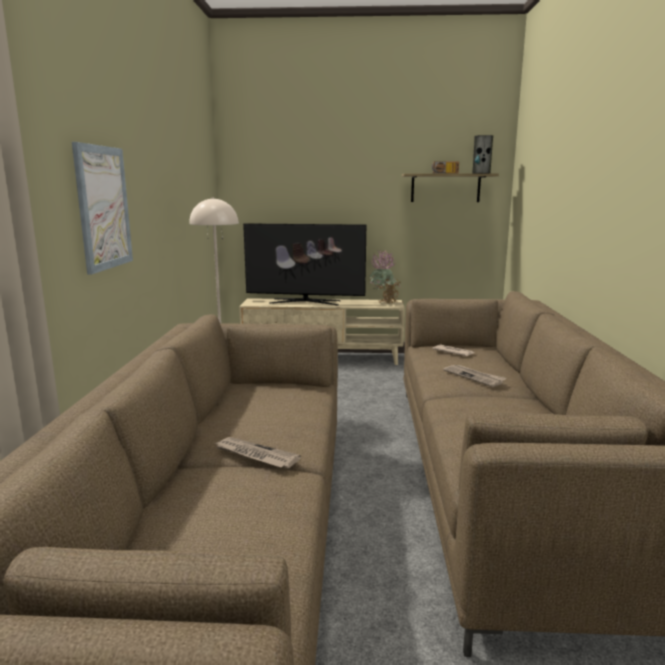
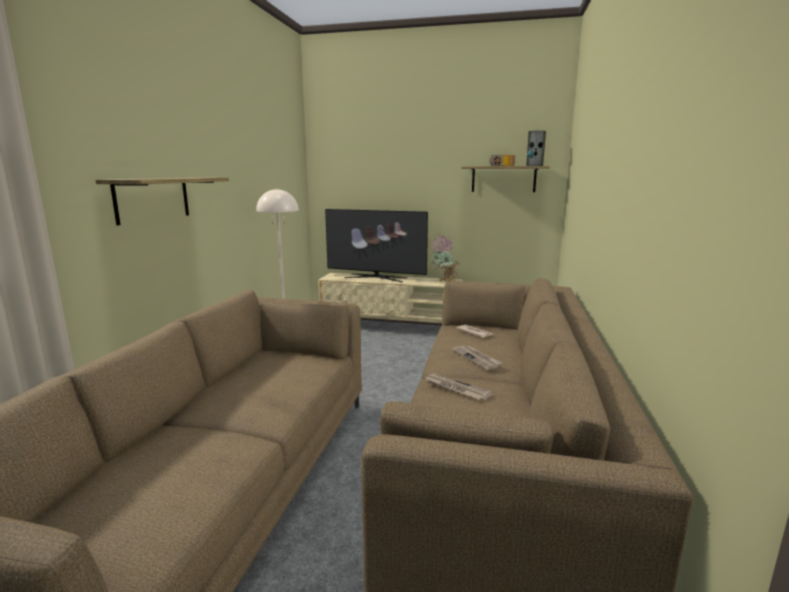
camera: 10 degrees right, 0 degrees up
(103, 208) = (153, 199): picture -> shelf
(255, 455) = (230, 420): newspaper -> newspaper (456, 389)

